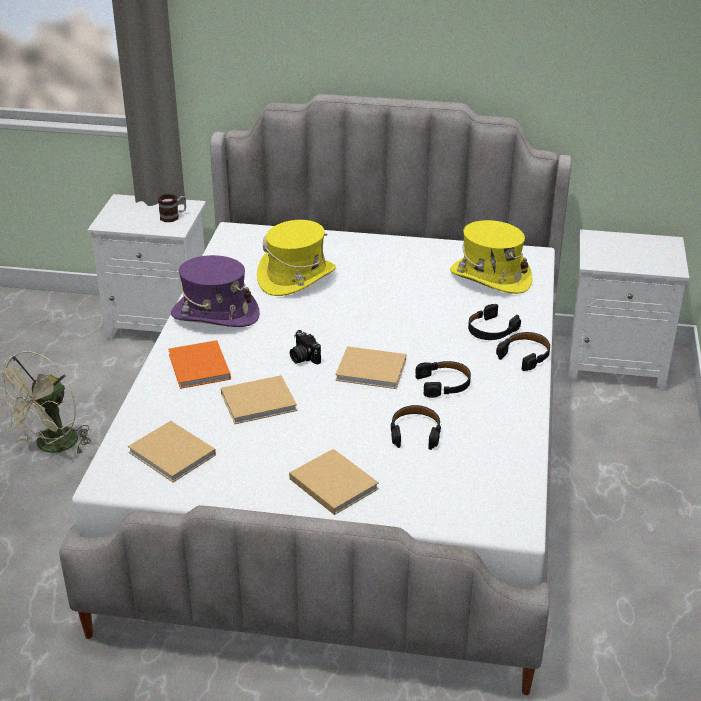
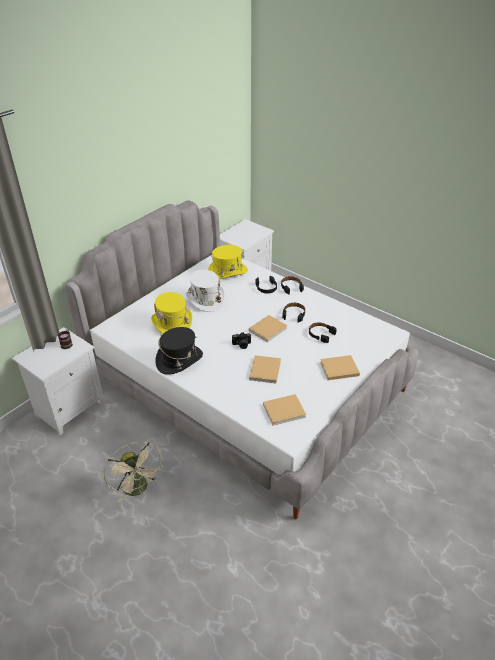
camera: 60 degrees left, 5 degrees up
(199, 368) = (222, 380): orange book -> none
(215, 314) = (179, 360): purple hat -> black hat
(388, 283) = (205, 299): none -> white hat

